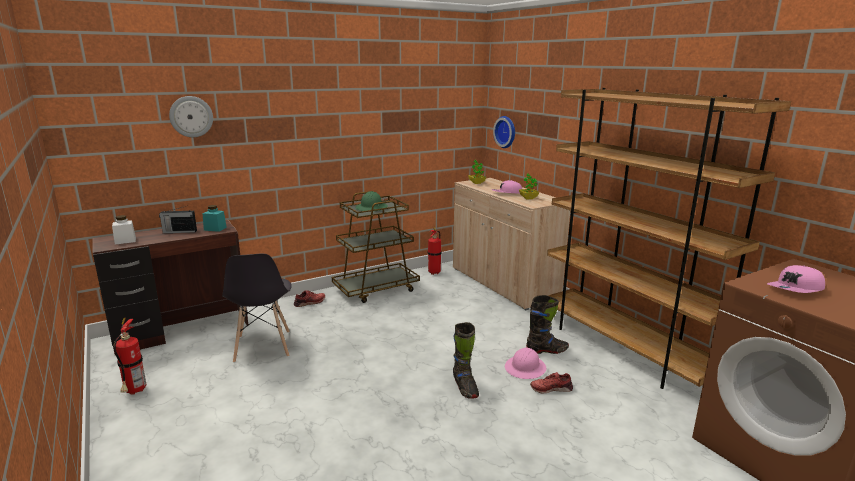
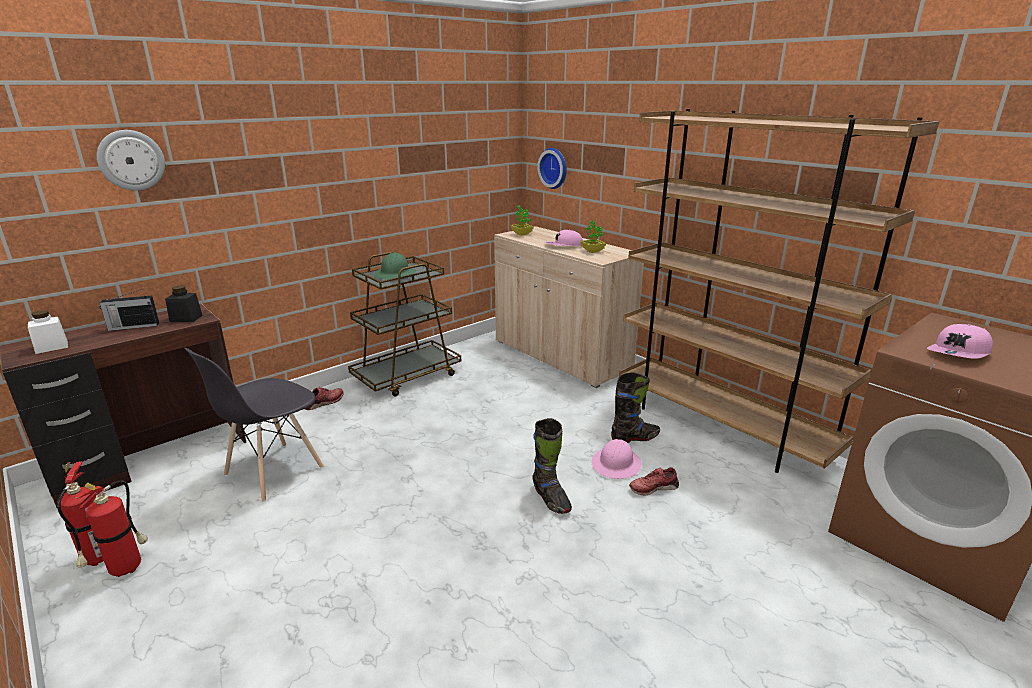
camera: 10 degrees left, 5 degrees up
(215, 229) = (186, 318): turquoise jar -> black jar
(262, 347) = (273, 472): grey chair -> grey chair turned 60 degrees clockwise
(435, 272) = (475, 348): fire extinguisher -> fire extinguisher (129, 566)

